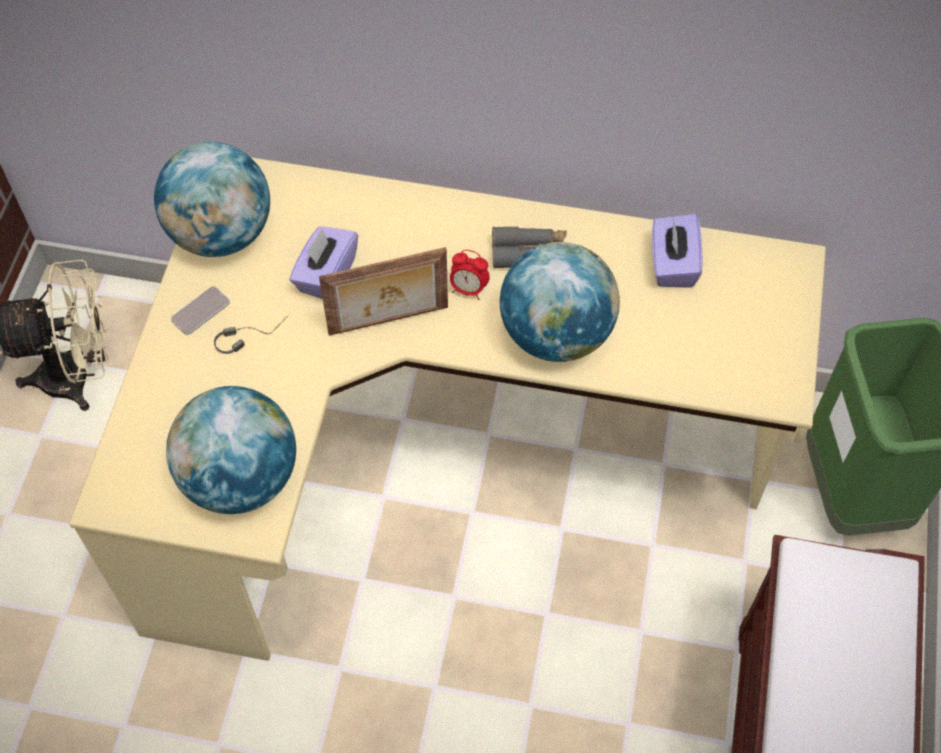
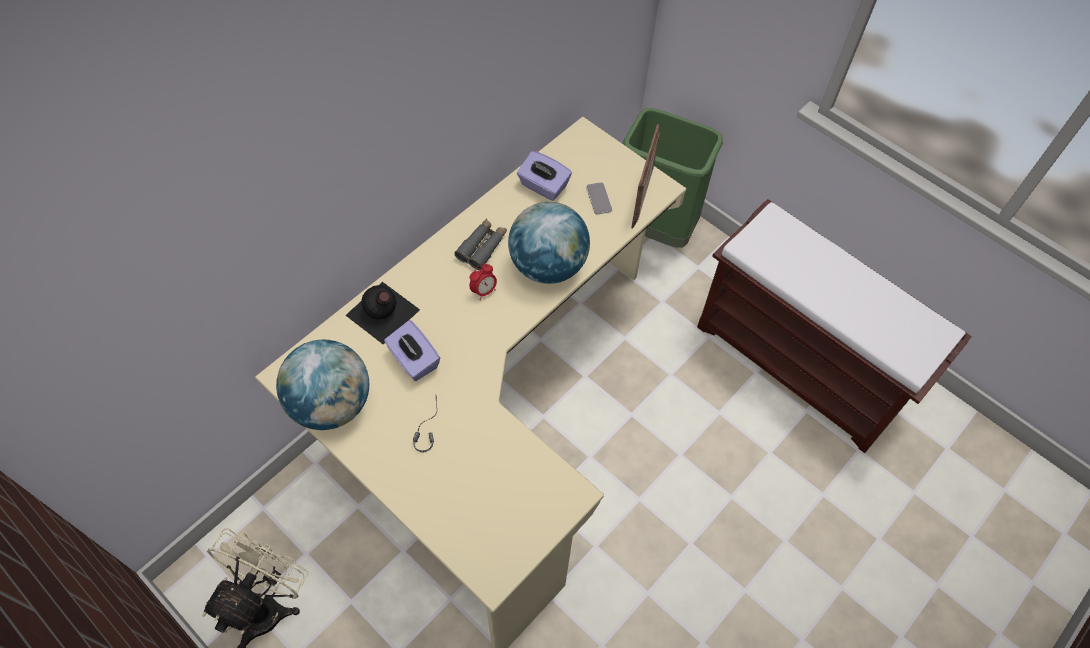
camera: 60 degrees left, 0 degrees up
(200, 311) = (384, 447): phone -> phone (599, 199)
(240, 478) = (530, 486): globe -> none
(366, 212) = (382, 313): none -> black bottle
(389, 322) = (475, 345): picture frame -> picture frame (642, 198)

